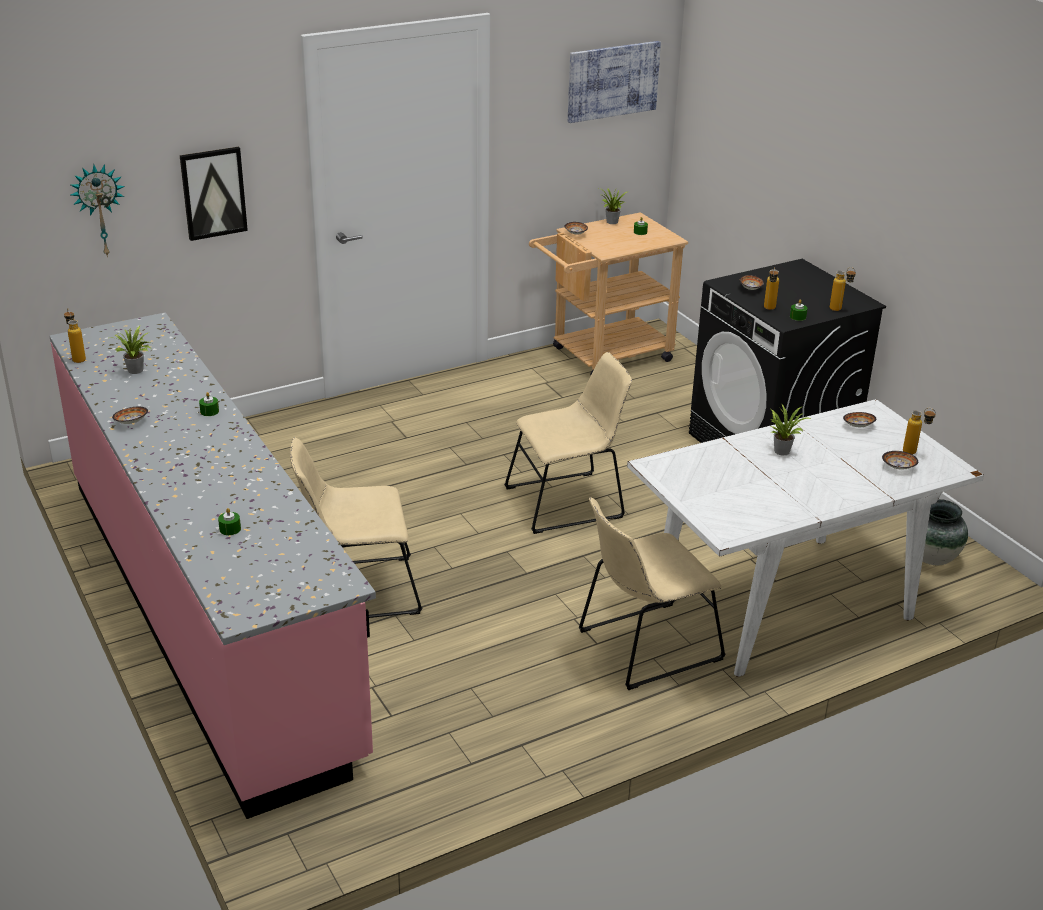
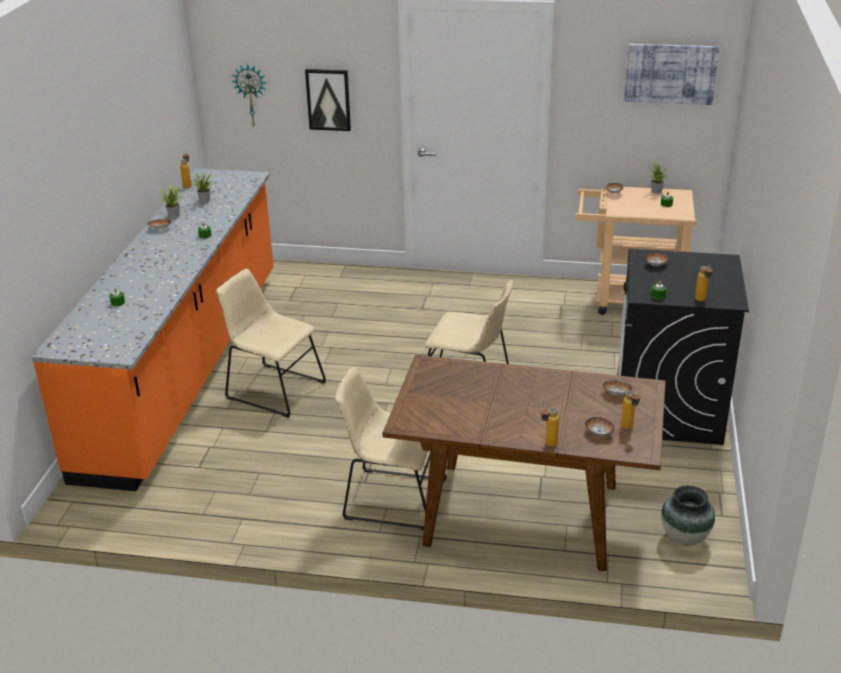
camera: 40 degrees right, 0 degrees up
(209, 611) = (186, 367): pink counter -> orange counter
(769, 309) = (644, 283): bottle -> bottle (547, 445)
(782, 450) = (530, 387): potted plant -> potted plant (175, 215)
(784, 602) = (524, 515): white dining table -> brown dining table

